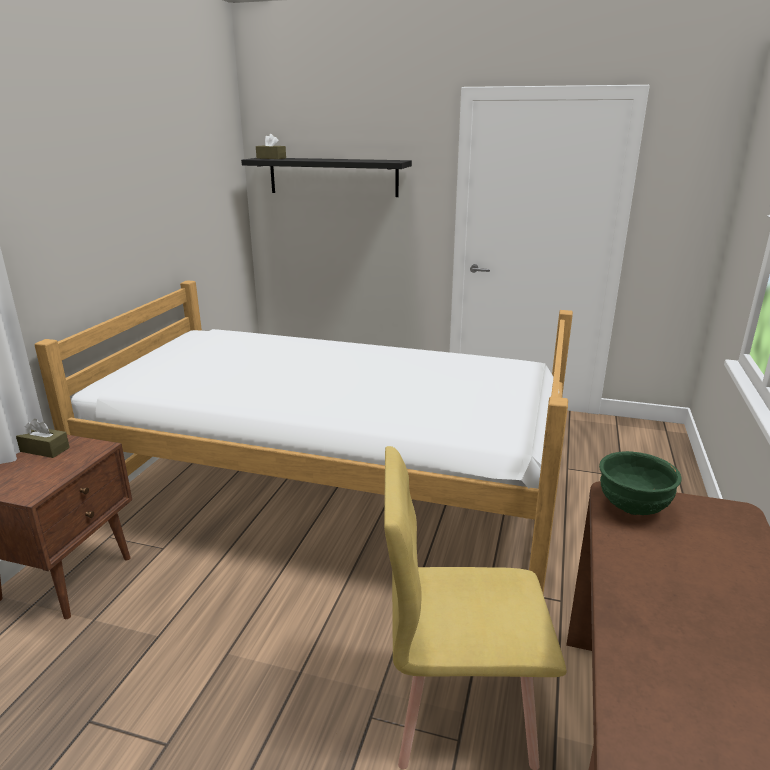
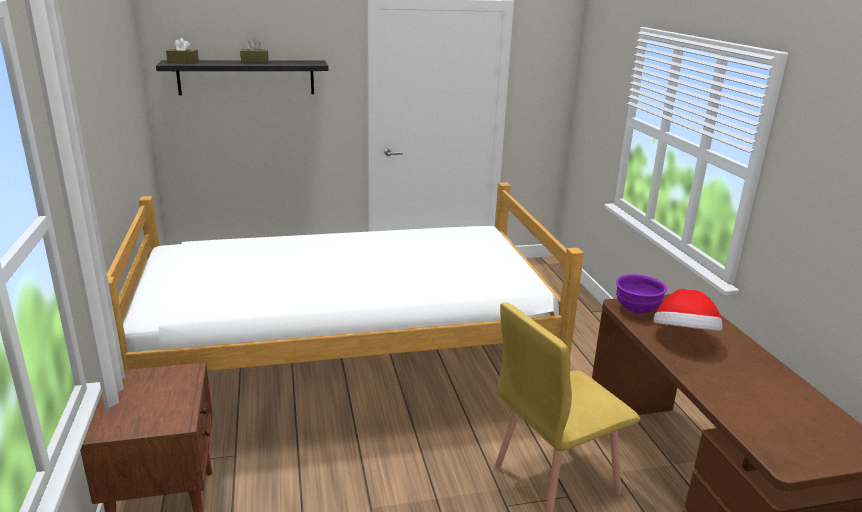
camera: 30 degrees left, 0 degrees up
(45, 449) = (136, 386): brown tissue box -> brown tissue box (255, 61)
(631, 507) = (636, 310): green bowl -> purple bowl
(670, 570) = (683, 338): none -> hat

